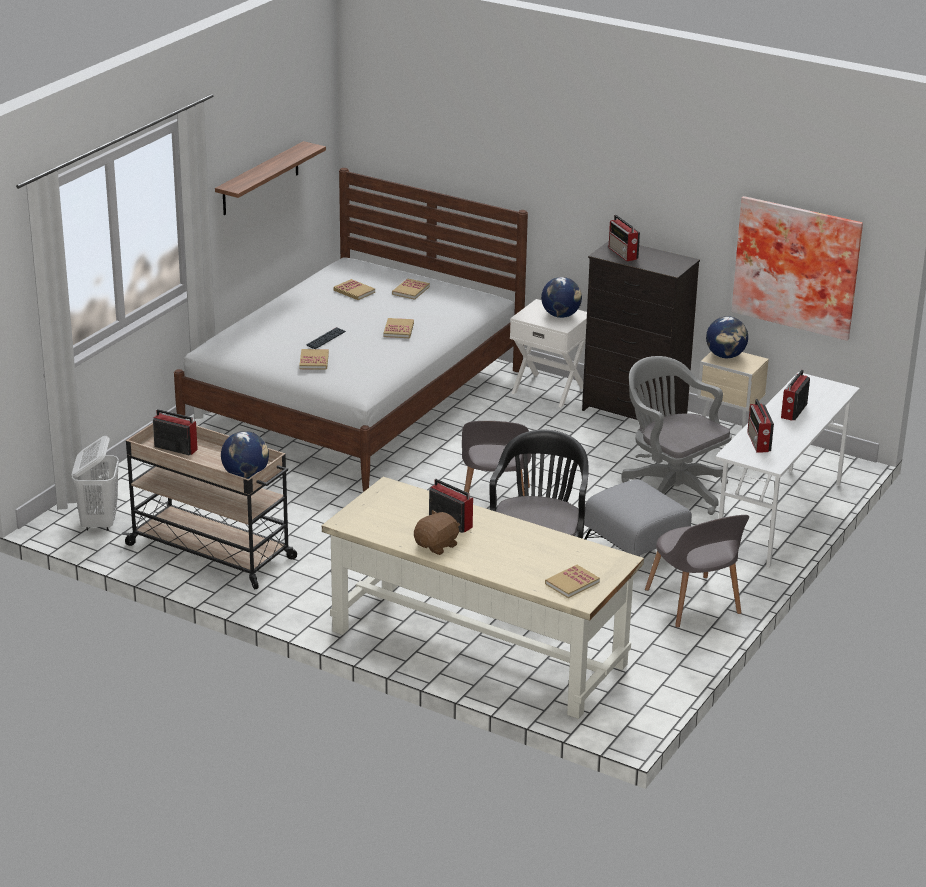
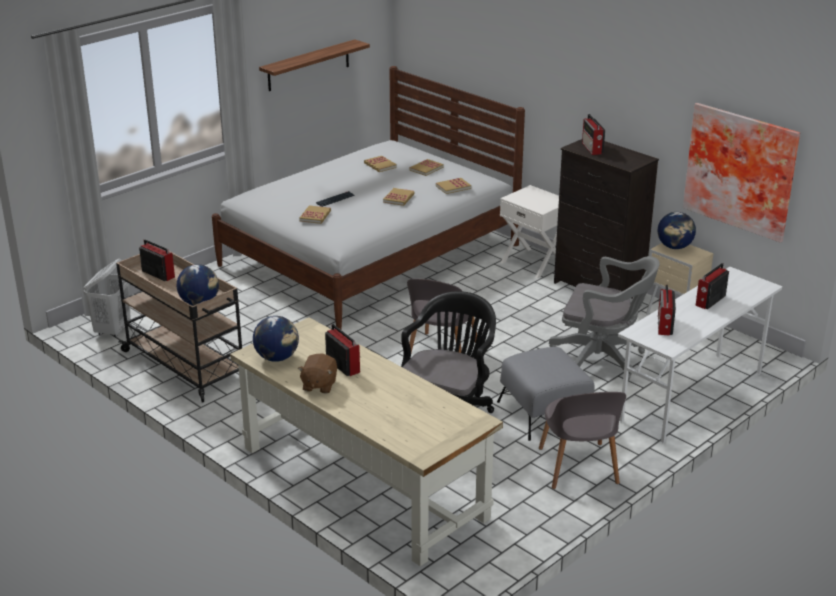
camera: 15 degrees right, 0 degrees up
(437, 546) = (319, 385): brown plush toy -> brown plush toy turned 135 degrees clockwise
(561, 315) = (544, 200): globe -> globe (277, 358)
(572, 583) = (422, 437): book -> book (453, 187)
(671, 489) = (602, 359): grey office chair -> grey office chair turned 135 degrees clockwise

